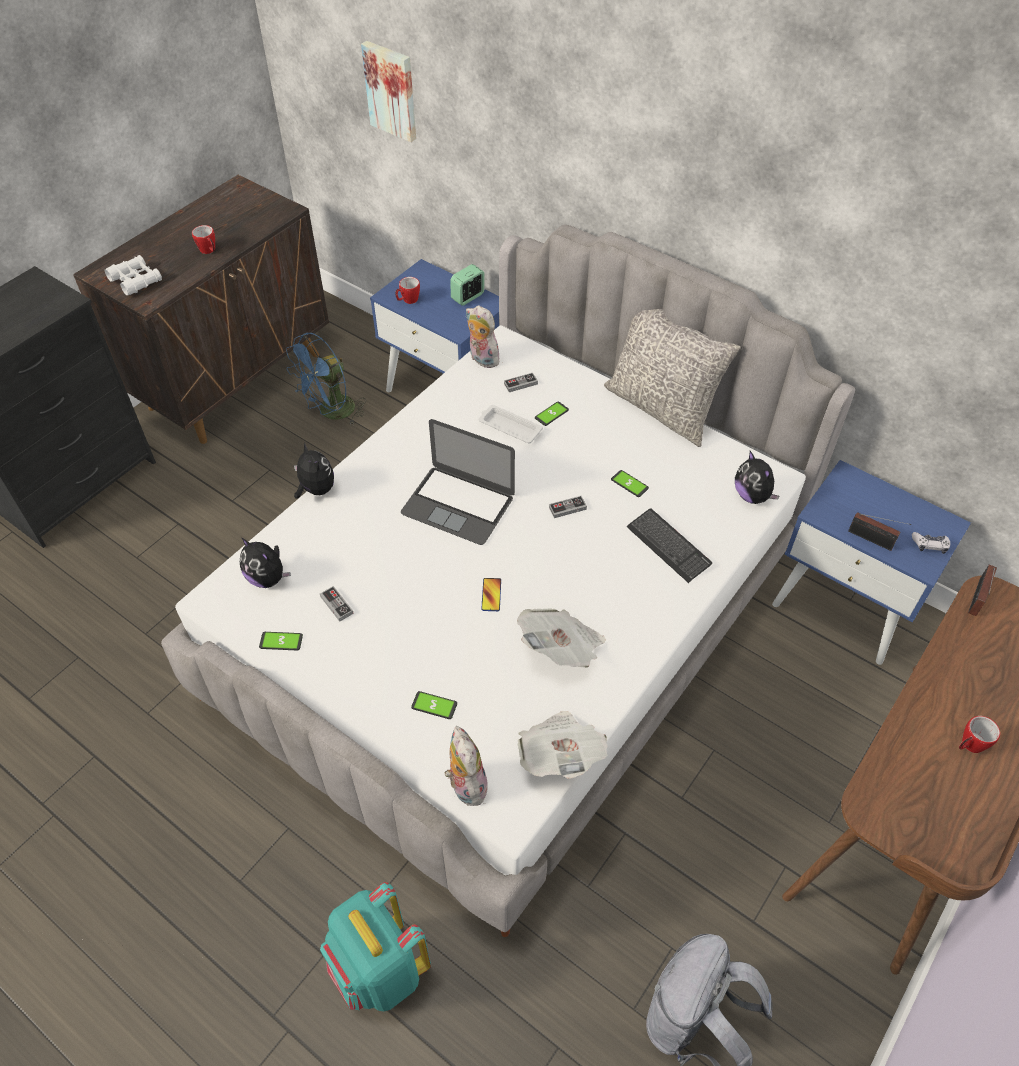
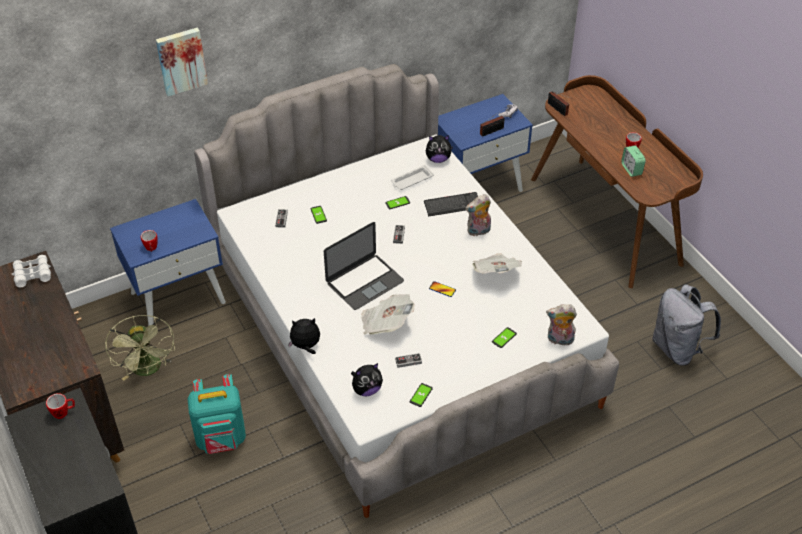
camera: 65 degrees left, 5 degrees down
(135, 280) = (50, 370): white binoculars -> white binoculars (32, 274)
(209, 251) = (50, 319): mug -> mug (63, 412)
(331, 413) = (148, 370): blue fan -> green fan
(380, 970) = (598, 470): turquoise backpack -> turquoise backpack (221, 439)
(392, 90) = (60, 127): picture -> picture (181, 60)
(468, 297) = (174, 217): alarm clock -> alarm clock (631, 169)
(481, 359) = (244, 229): plush toy -> plush toy (478, 231)
(509, 427) = (315, 237): white tray -> white tray (411, 180)
(560, 755) = (560, 297): newspaper -> newspaper (386, 323)
(661, 408) = (347, 167): grey pillow -> none

